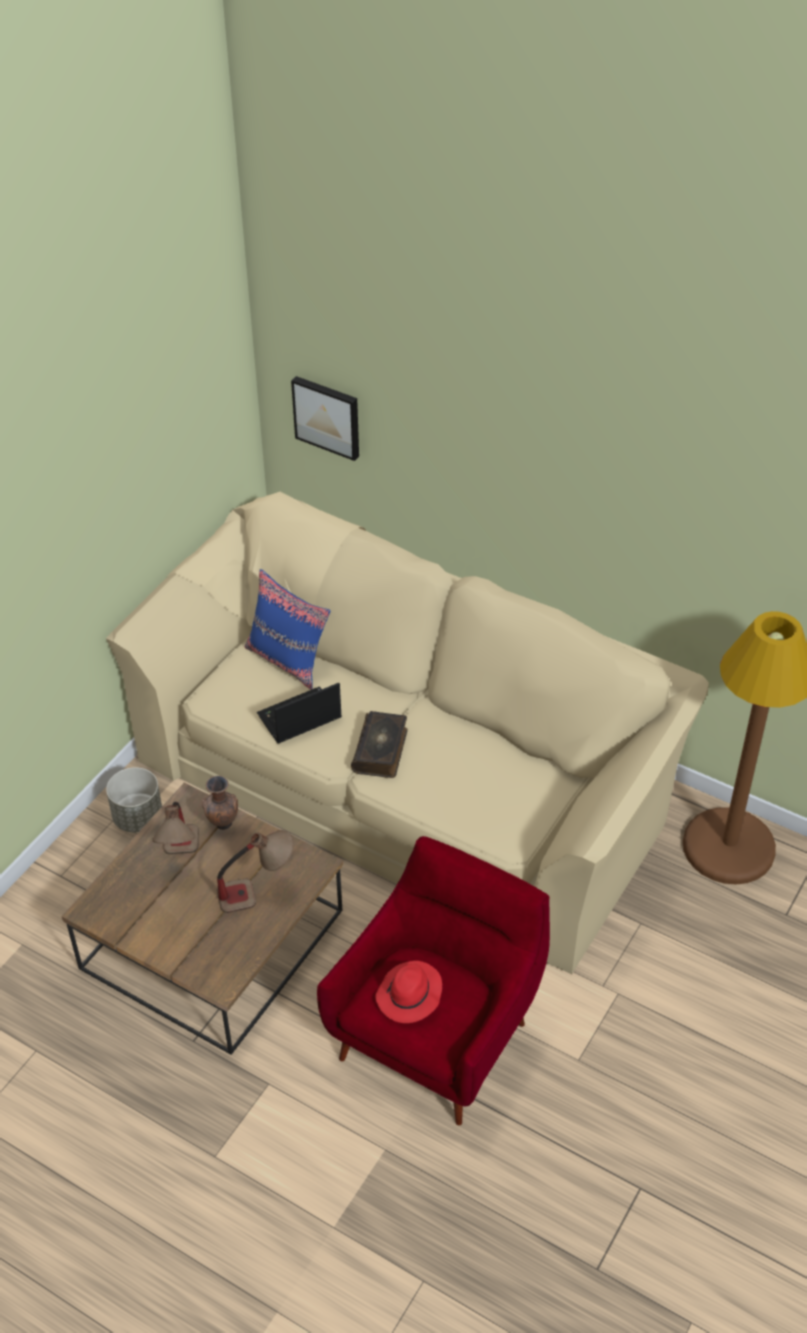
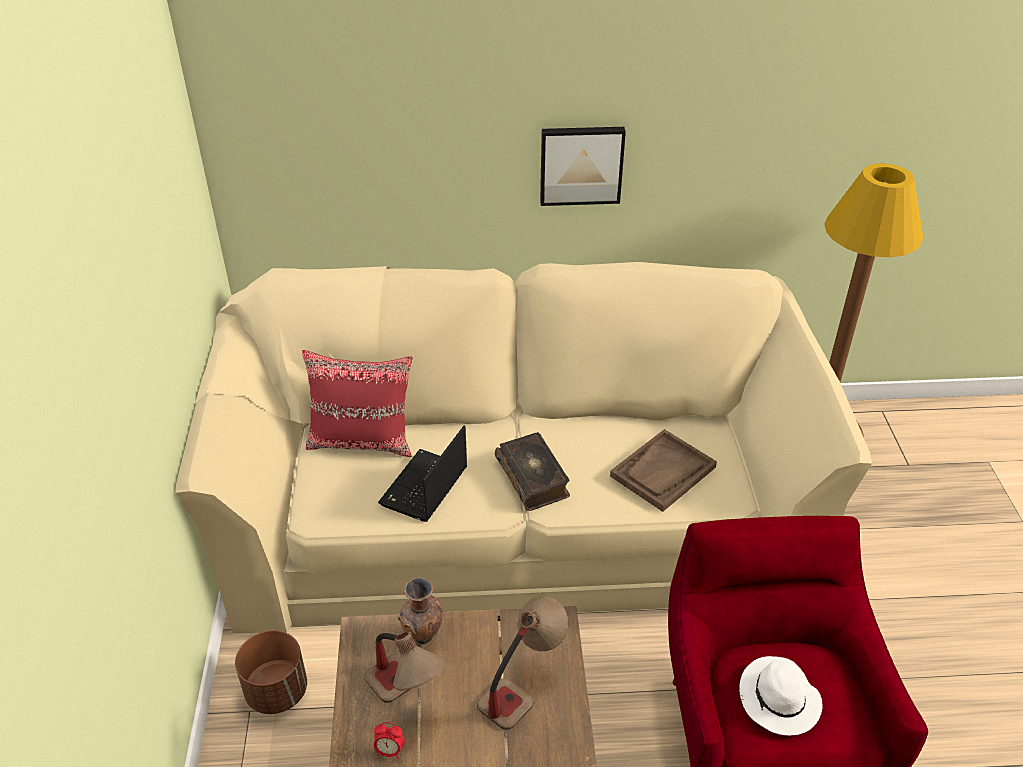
camera: 35 degrees left, 5 degrees down
(138, 817) = (277, 691): grey planter -> brown planter
(143, 883) = (389, 751): none -> alarm clock
(288, 660) = (362, 441): blue pillow -> red pillow
(327, 416) = (304, 161): picture -> picture (581, 164)
(409, 996) = (779, 700): red hat -> white hat
(482, 796) = (663, 472): none -> brown tray

